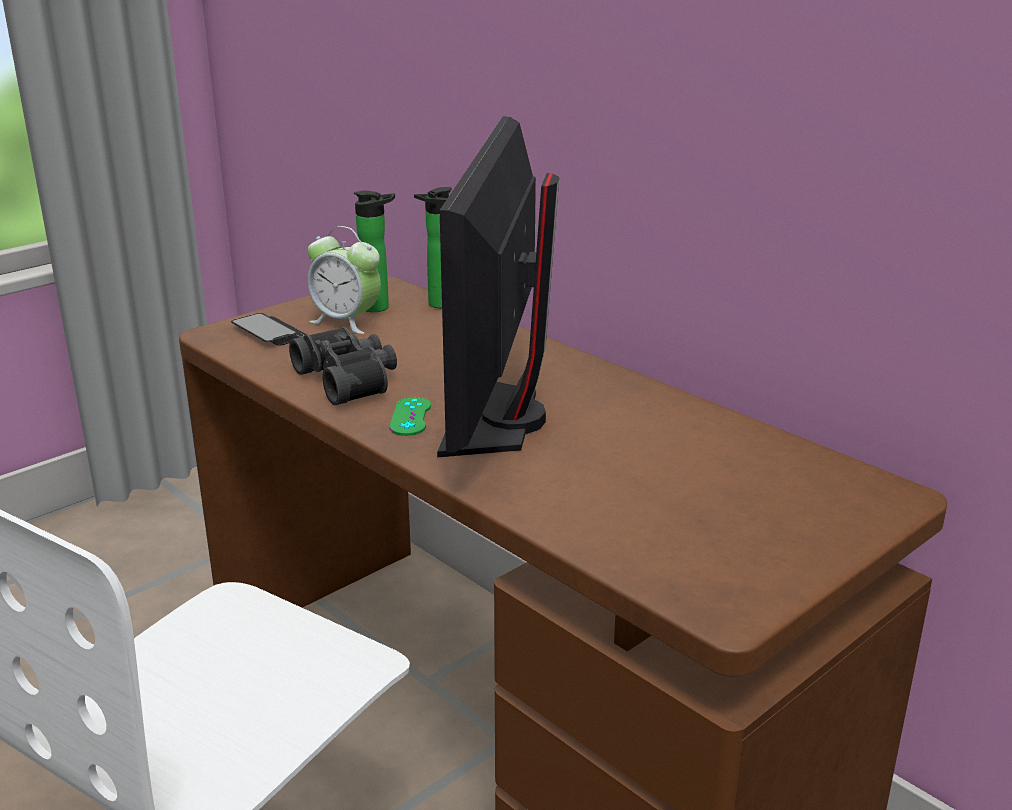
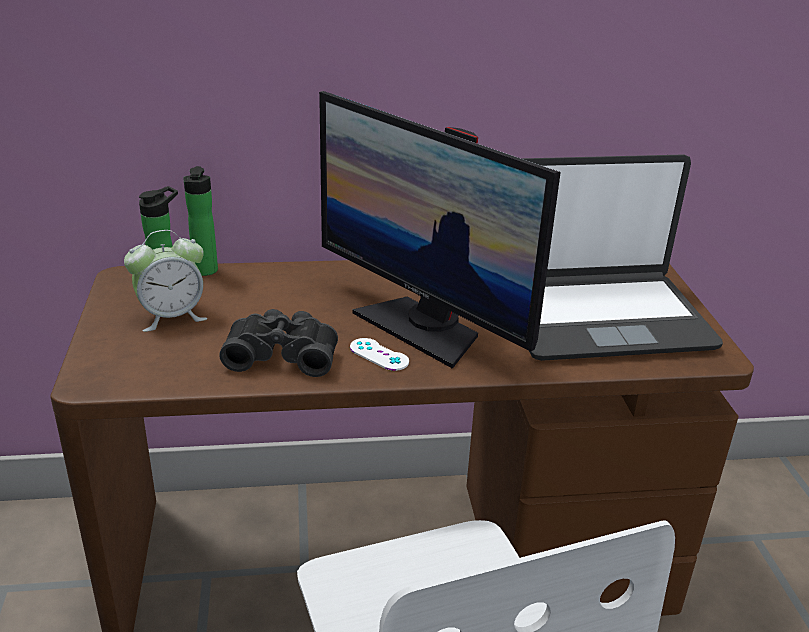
camera: 55 degrees left, 5 degrees up
(269, 332) = (133, 355): phone -> none
(410, 417) = (379, 354): green game controller -> white game controller
(688, 505) = (601, 317): none -> laptop

